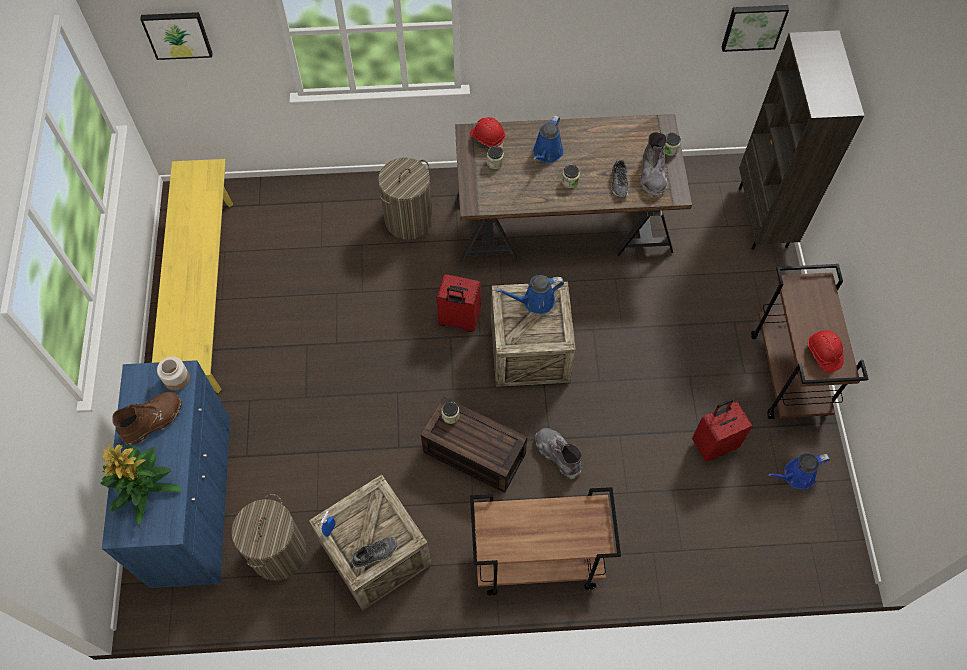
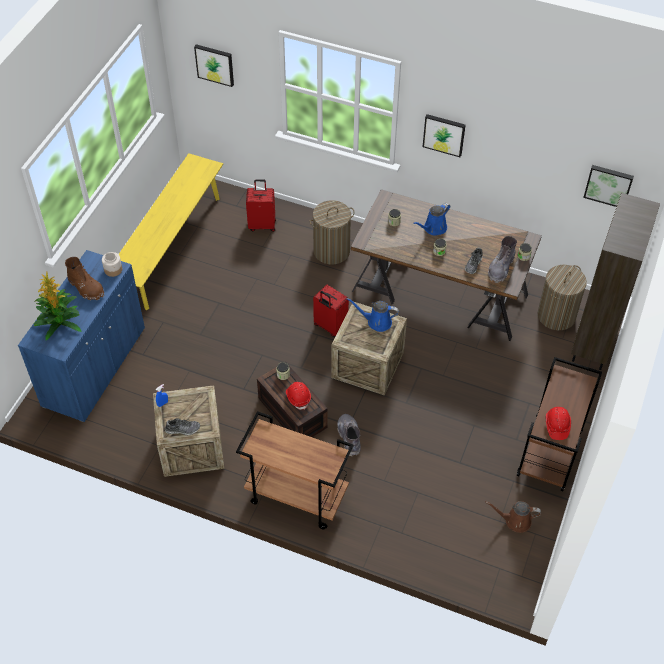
camera: 25 degrees right, 10 degrees down
(153, 421) = (86, 288): brown boot -> brown boot turned 60 degrees clockwise
(278, 553) = (130, 420): laundry basket -> laundry basket (556, 316)
(487, 137) = (398, 204): red hard hat -> red hard hat (298, 397)
(528, 29) = (444, 134): none -> picture
(714, 444) = (465, 476): red suitcase -> red suitcase (262, 224)
(796, 476) = (515, 521): blue watering can -> brown watering can

